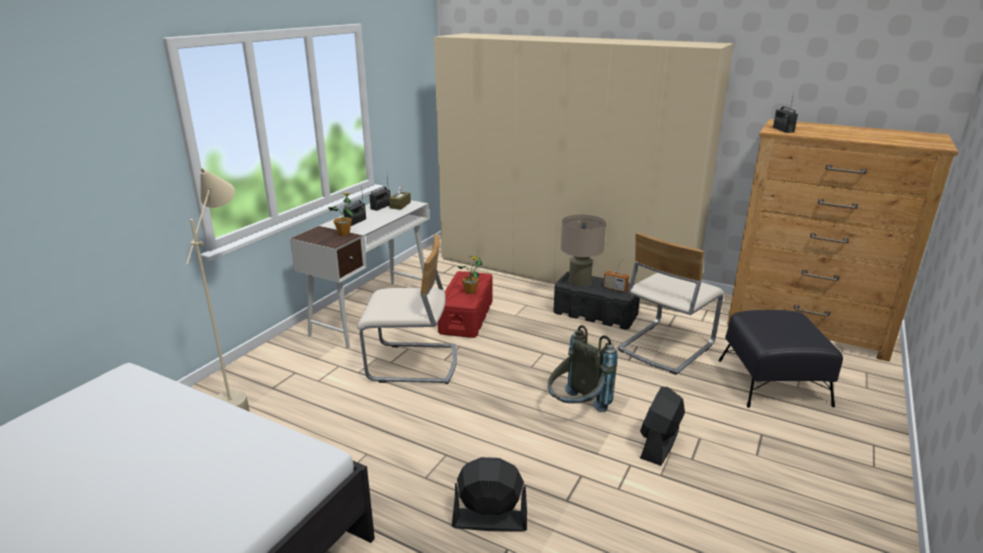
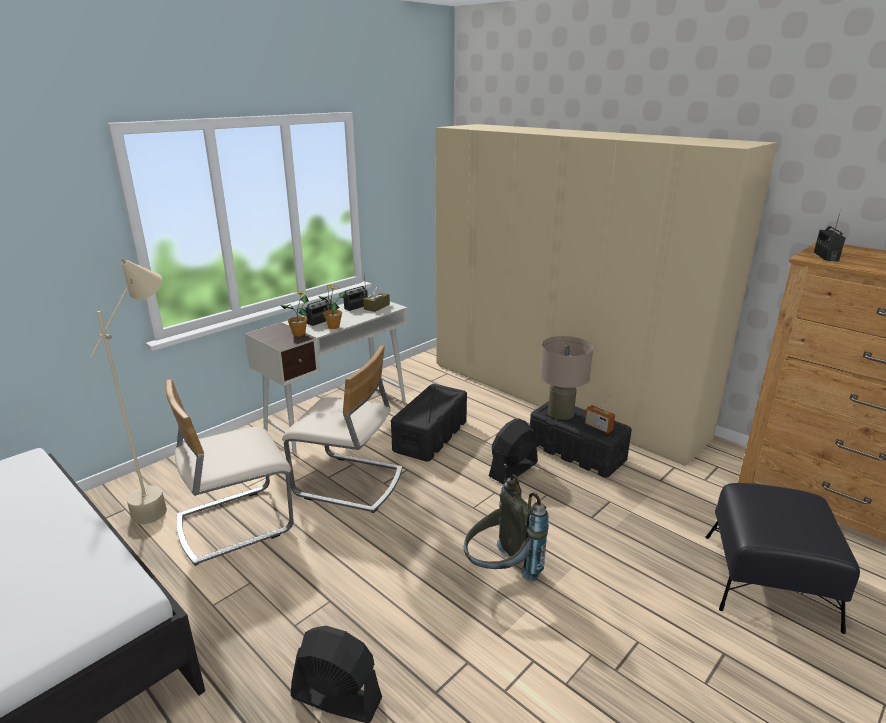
camera: 15 degrees right, 0 degrees up
(466, 317) = (431, 435): red storage box -> black storage box
(470, 292) = (432, 410): potted plant -> potted plant (333, 327)
(659, 444) = (582, 640): black fan -> black fan (513, 469)
(665, 347) = (643, 507): beige chair -> beige chair (234, 523)

